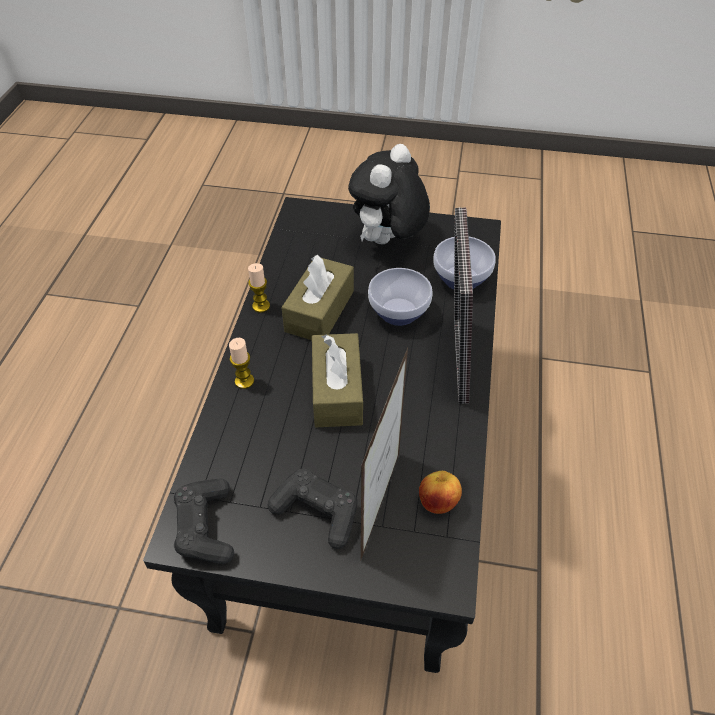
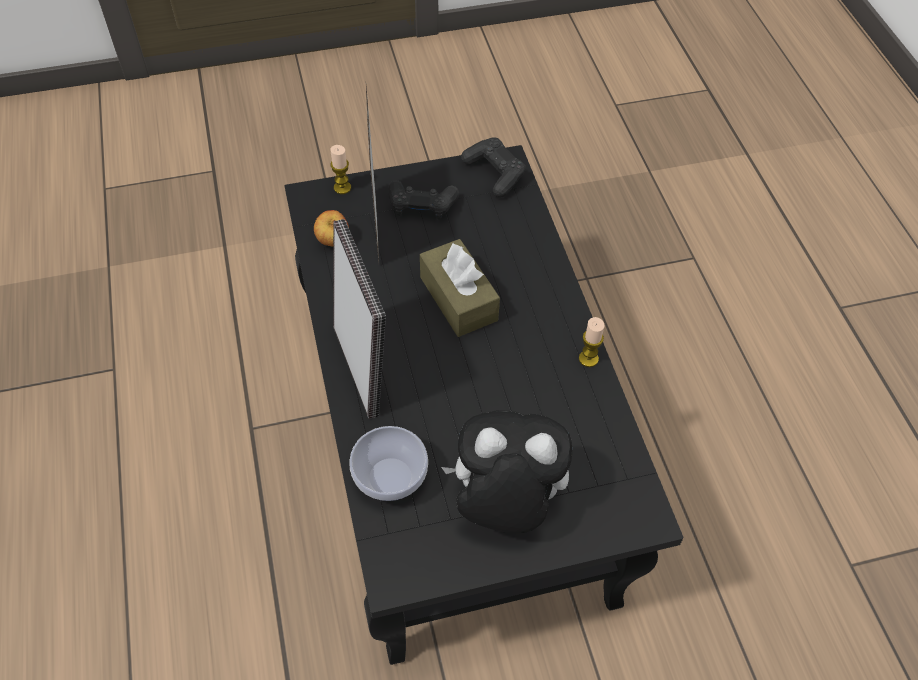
camera: 155 degrees right, 5 degrees up
(244, 381) = (546, 279): candle -> candle (342, 187)
(319, 311) = (525, 375): brown tissue box -> none
(387, 242) = (504, 505): plush toy -> plush toy turned 90 degrees counterclockwise
(399, 313) = (440, 403): bowl -> none

